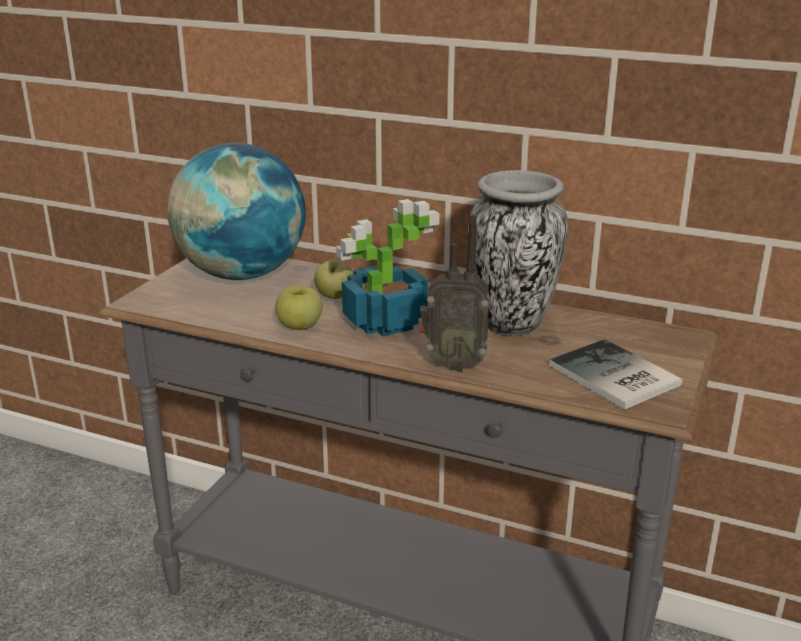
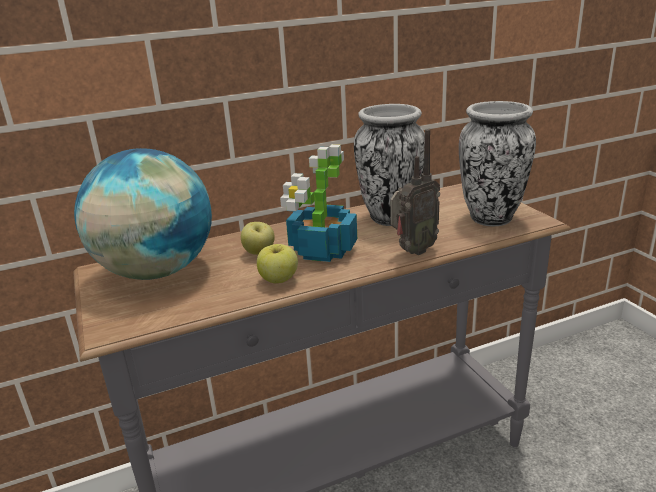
camera: 45 degrees left, 0 degrees up
(614, 377) = (491, 218): book -> vase

